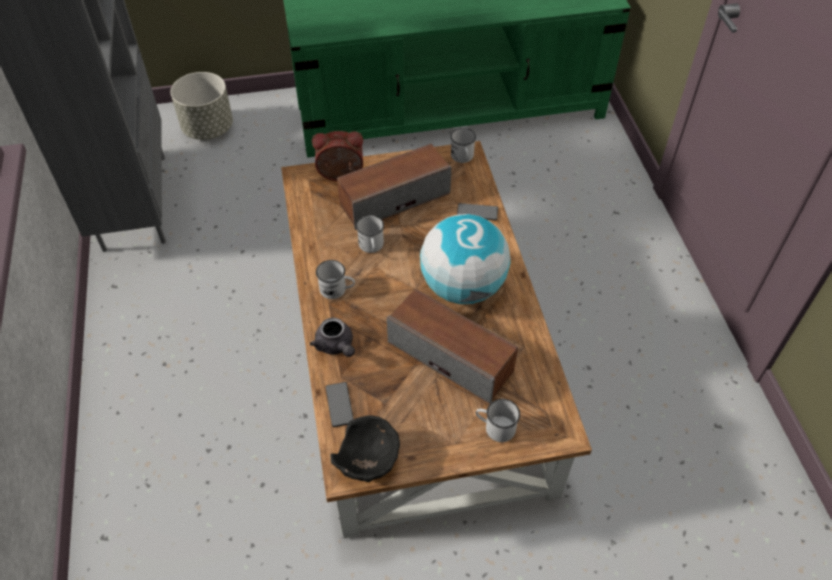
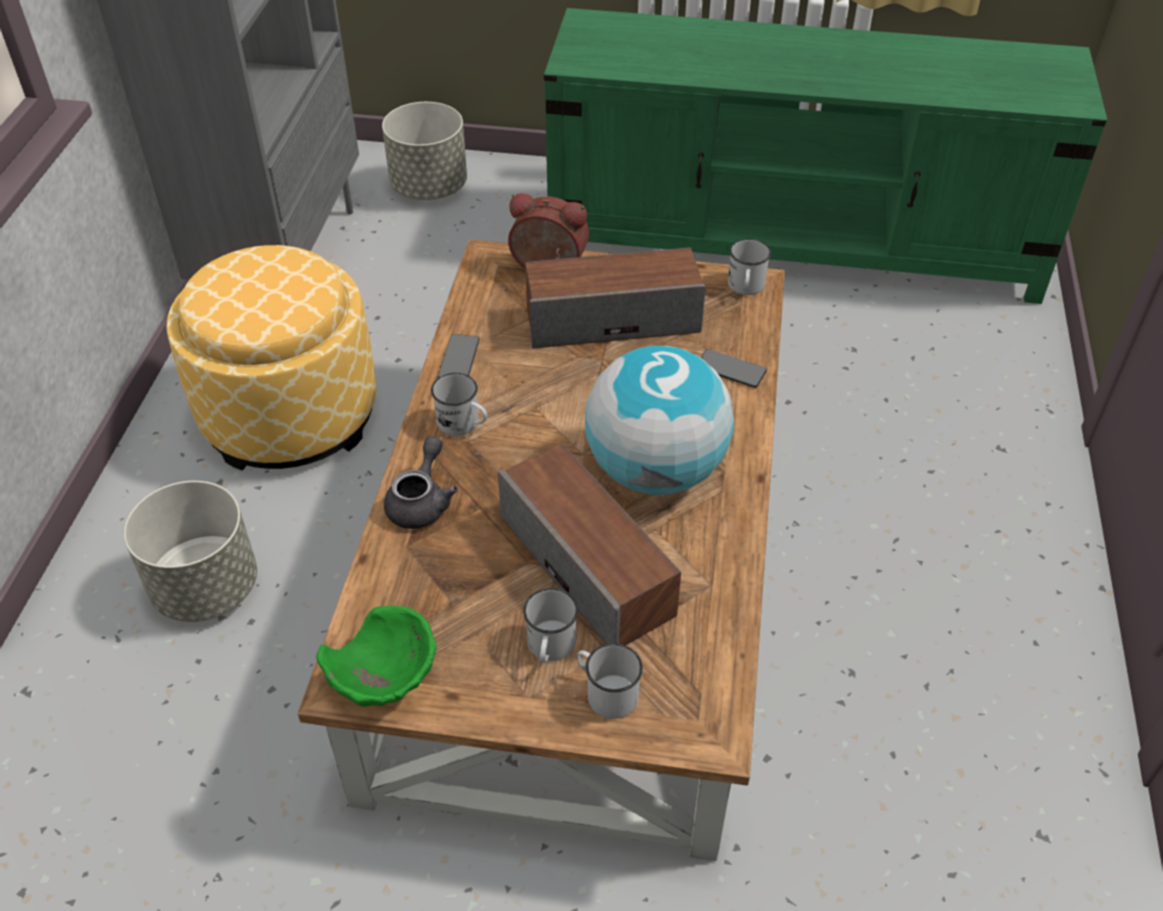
camera: 20 degrees right, 5 degrees down
(189, 306) = (290, 414): none -> ottoman
(189, 434) = (206, 587): none -> grey planter
(336, 346) = (422, 502): grey teapot -> grey teapot turned 150 degrees counterclockwise
(339, 405) = (384, 586): phone -> phone (459, 359)
(368, 462) = (384, 681): black bowl -> green bowl
(371, 247) = (544, 378): white mug -> white mug (550, 648)

